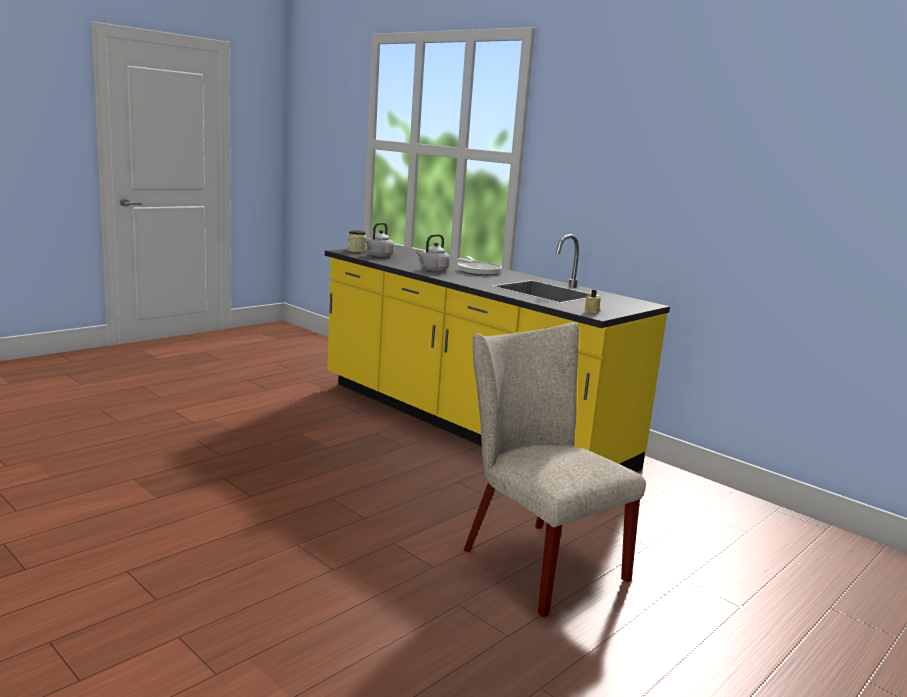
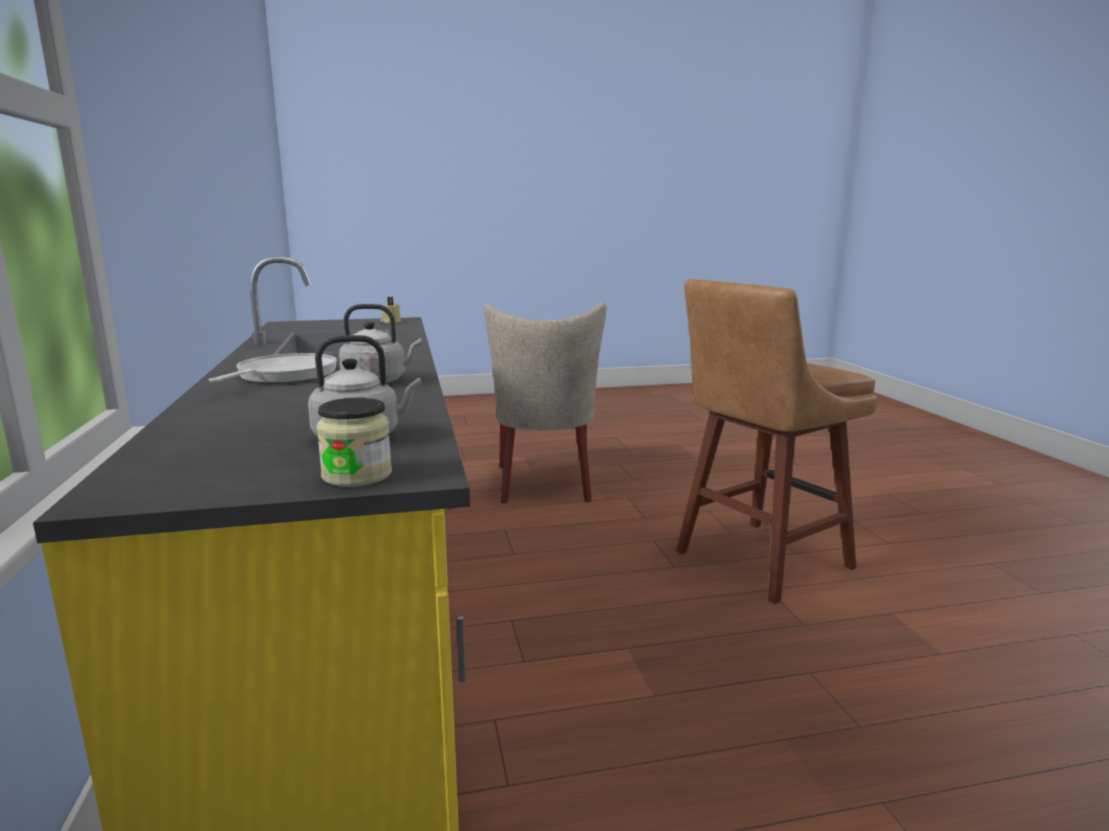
camera: 145 degrees left, 0 degrees up
(263, 518) = (758, 561): none -> brown stool

